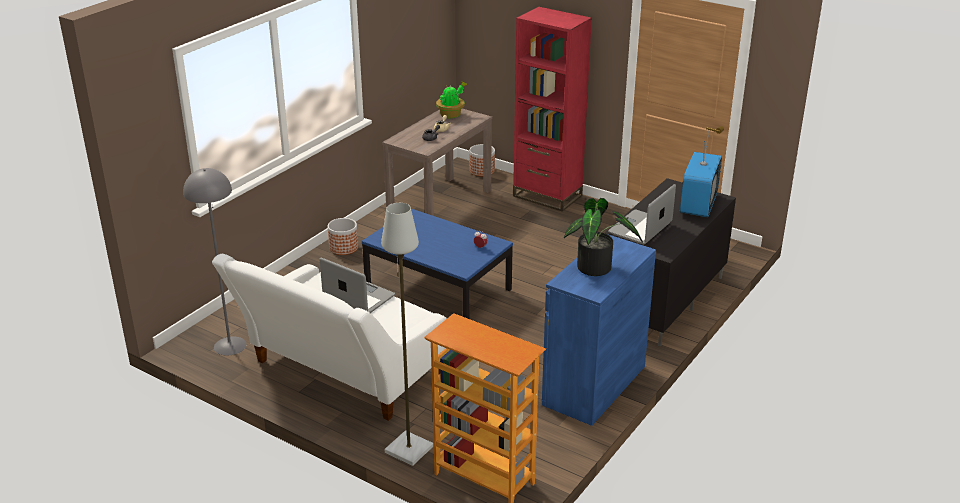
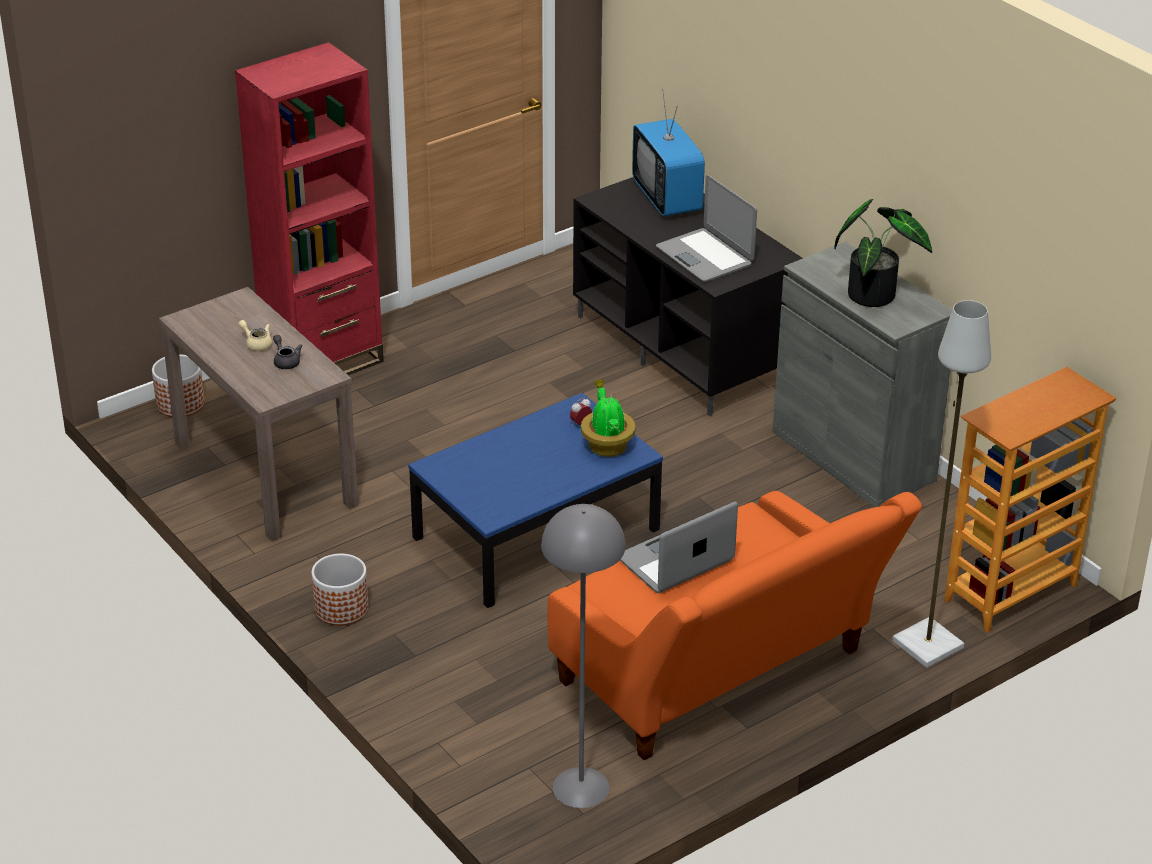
camera: 70 degrees left, 5 degrees up
(340, 374) = (722, 677): white sofa -> orange sofa
(451, 114) = (207, 323): potted plant -> potted plant (607, 445)
(594, 385) = (853, 456): blue cabinet -> grey cabinet
(698, 205) = (667, 198): television -> television turned 150 degrees counterclockwise

